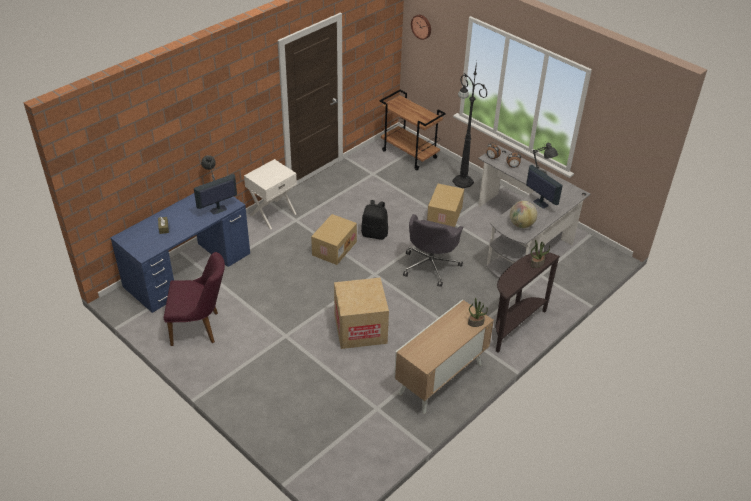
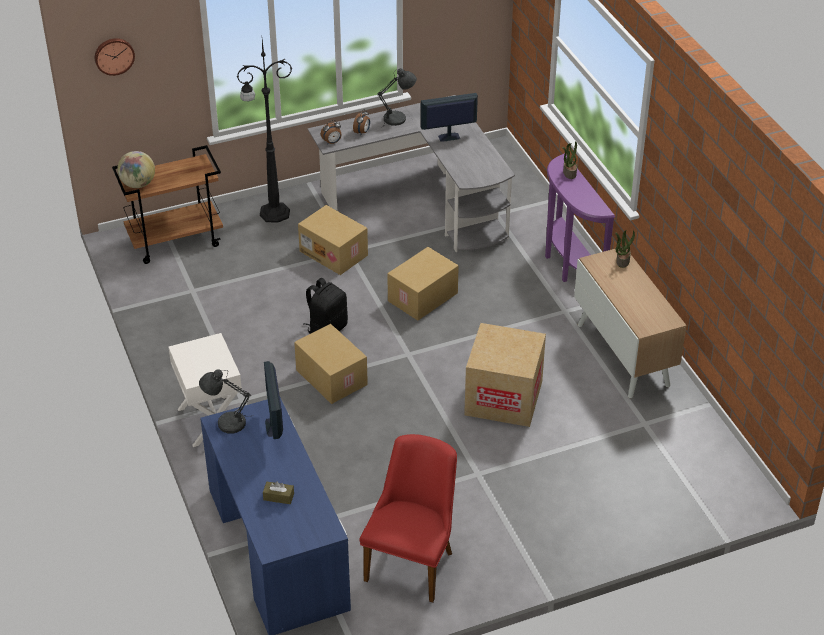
camera: 65 degrees left, 0 degrees up
(200, 327) = (413, 560): purple chair -> red chair
(431, 265) = (423, 298): grey office chair -> cardboard box
(514, 326) = (568, 266): brown console table -> purple console table
(521, 224) = (479, 165): globe -> globe (138, 184)

